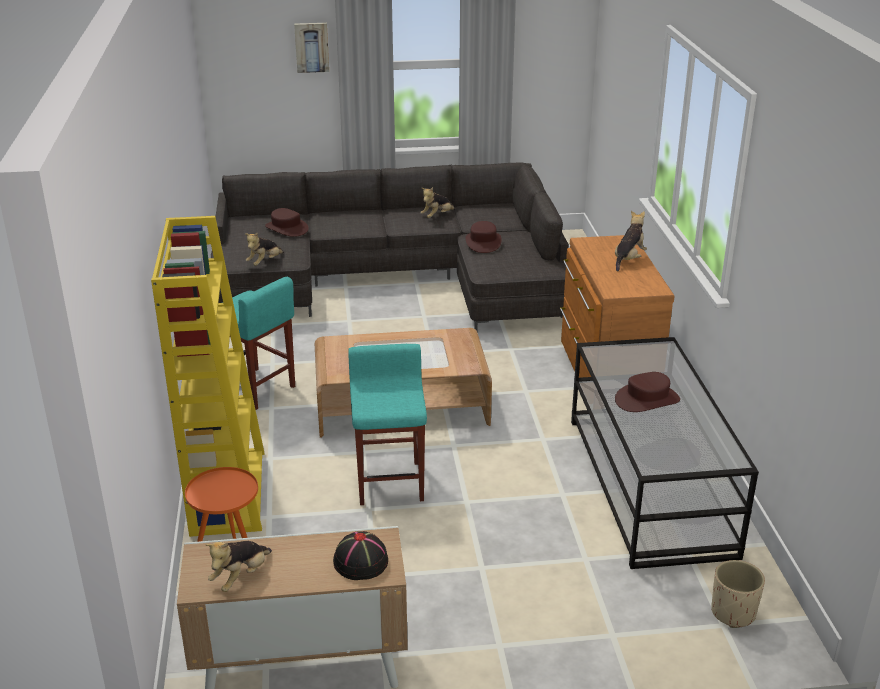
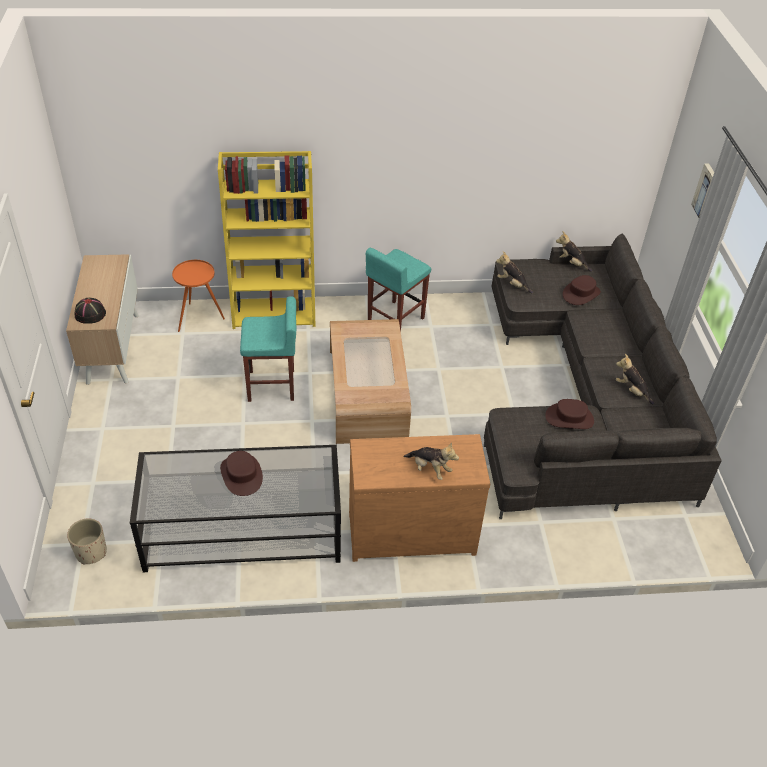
camera: 90 degrees right, 15 degrees up
(240, 577) = (95, 273): plush toy -> plush toy (571, 263)

